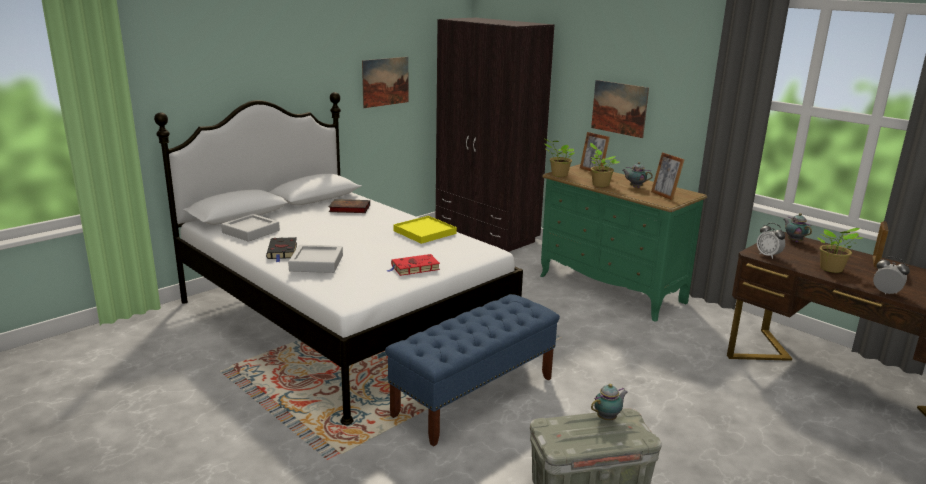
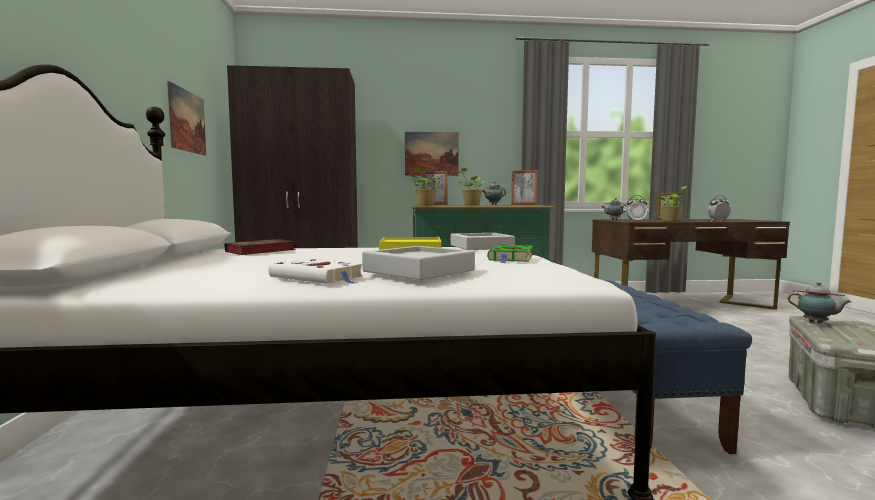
camera: 50 degrees left, 15 degrees down
(251, 231) = (174, 279): grey tray -> grey tray (481, 247)
(282, 251) = (319, 277): black book -> white book
(414, 268) = (511, 258): red book -> green book
(608, 418) = (817, 323): teapot -> teapot turned 120 degrees clockwise

